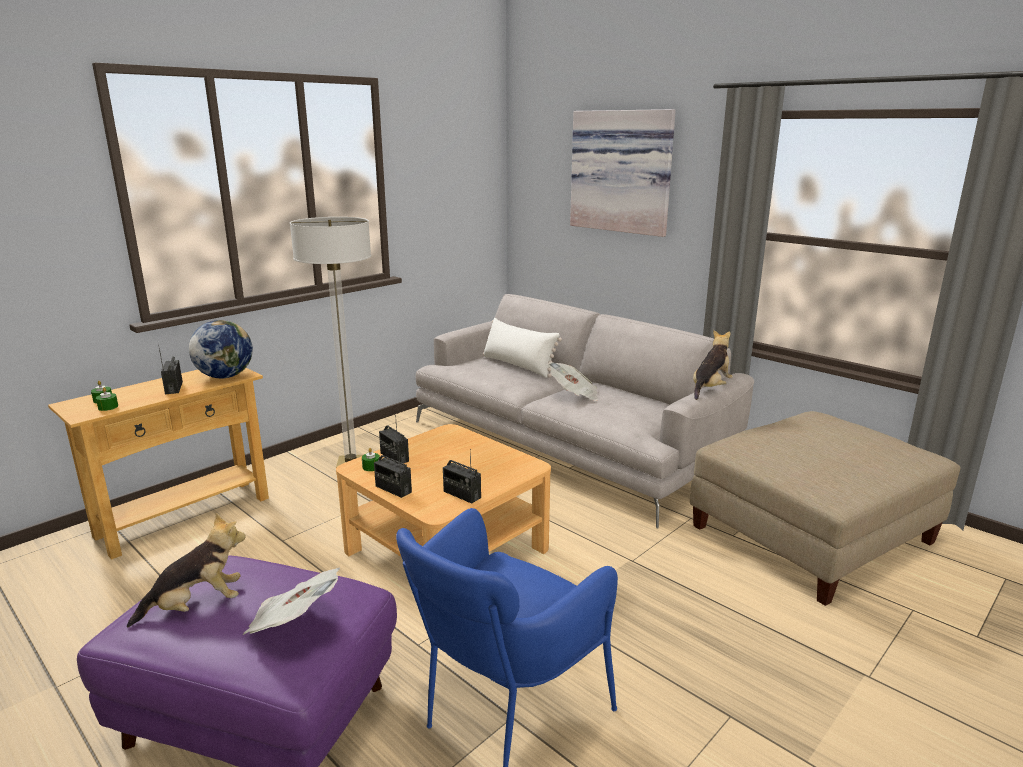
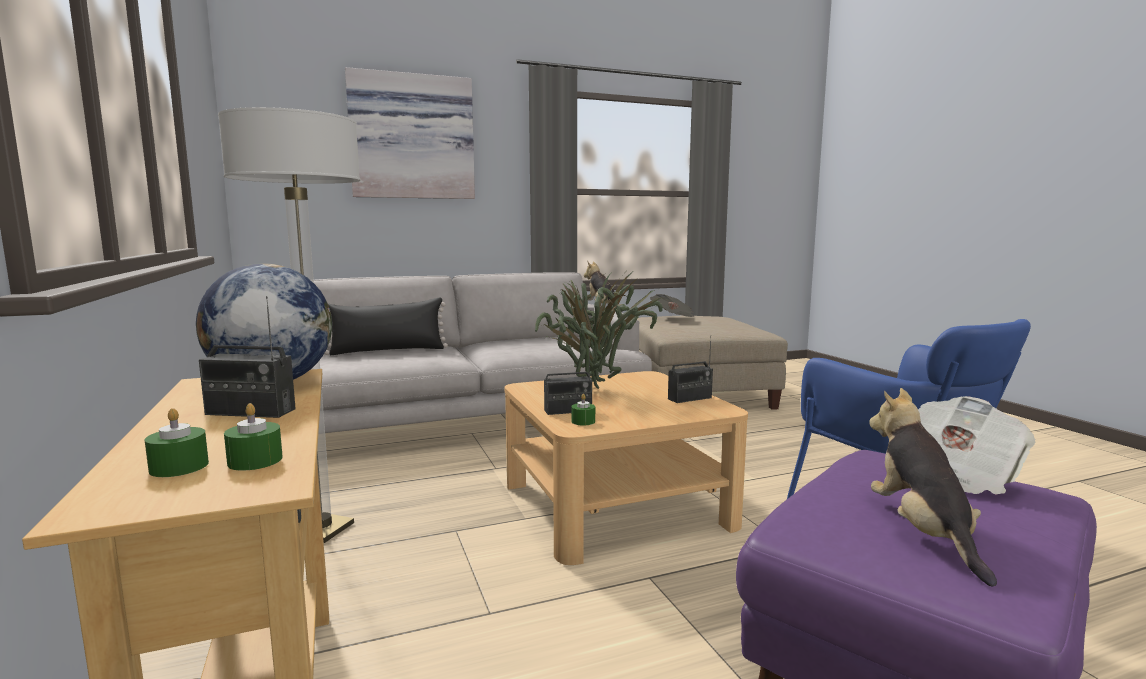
camera: 65 degrees left, 10 degrees down
(393, 489) = (654, 418): radio -> none
(458, 455) = (594, 390): none -> potted plant
(518, 365) = (388, 351): white pillow -> black pillow
(574, 394) = (504, 348): newspaper -> newspaper (673, 318)

